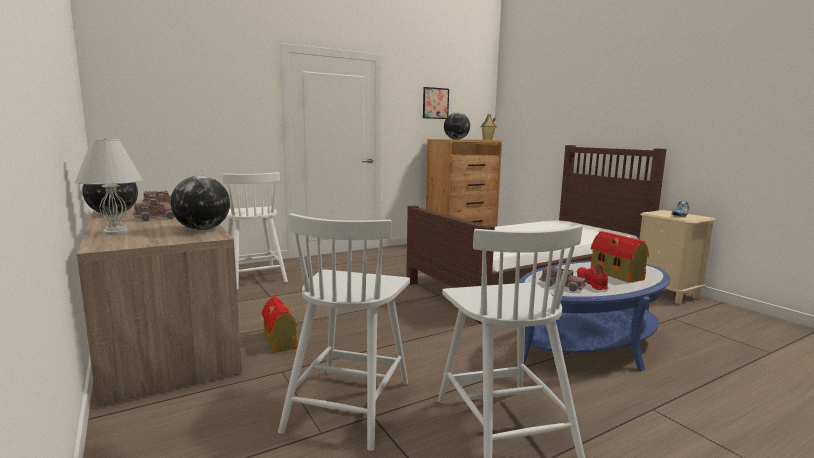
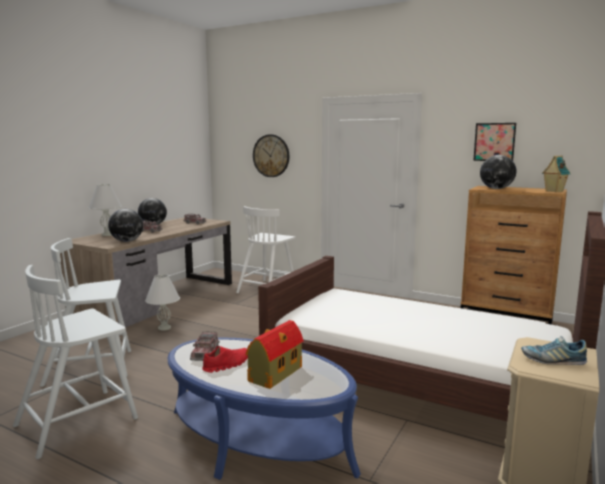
camera: 60 degrees right, 0 degrees up
(208, 109) = (271, 156): none -> wall clock
(280, 341) = (164, 328): toy house -> white table lamp

